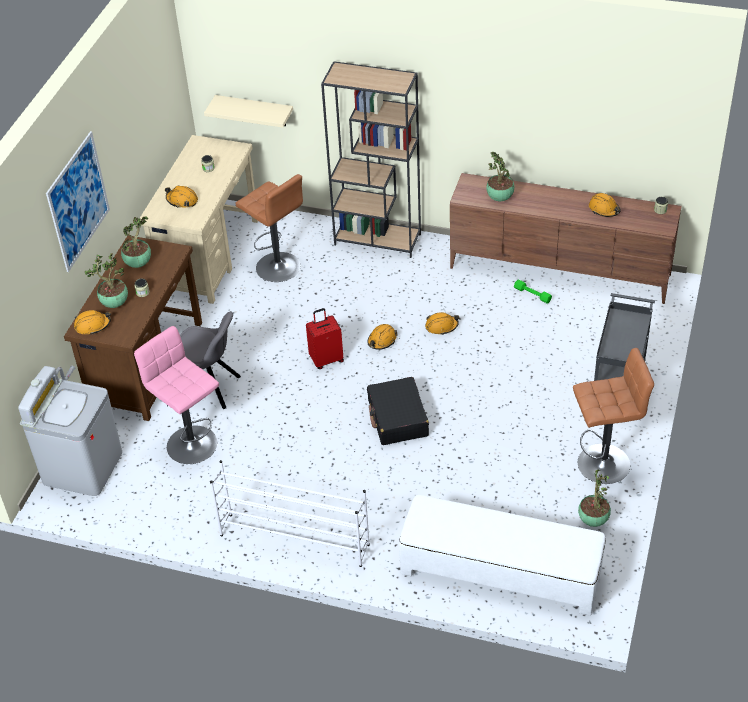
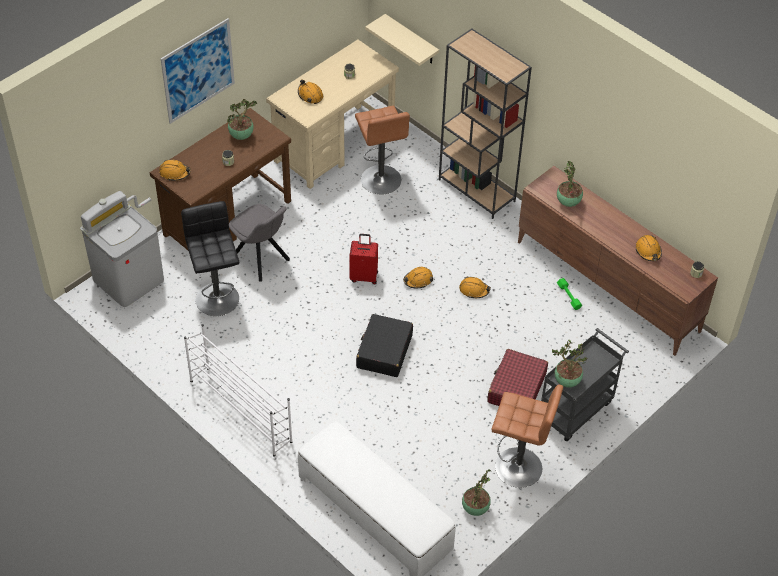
camera: 25 degrees right, 5 degrees up
(114, 304) = (201, 162): potted plant -> potted plant (566, 381)
(192, 444) = (217, 299): pink stool -> black stool
(547, 394) = (516, 388): none -> red suitcase

